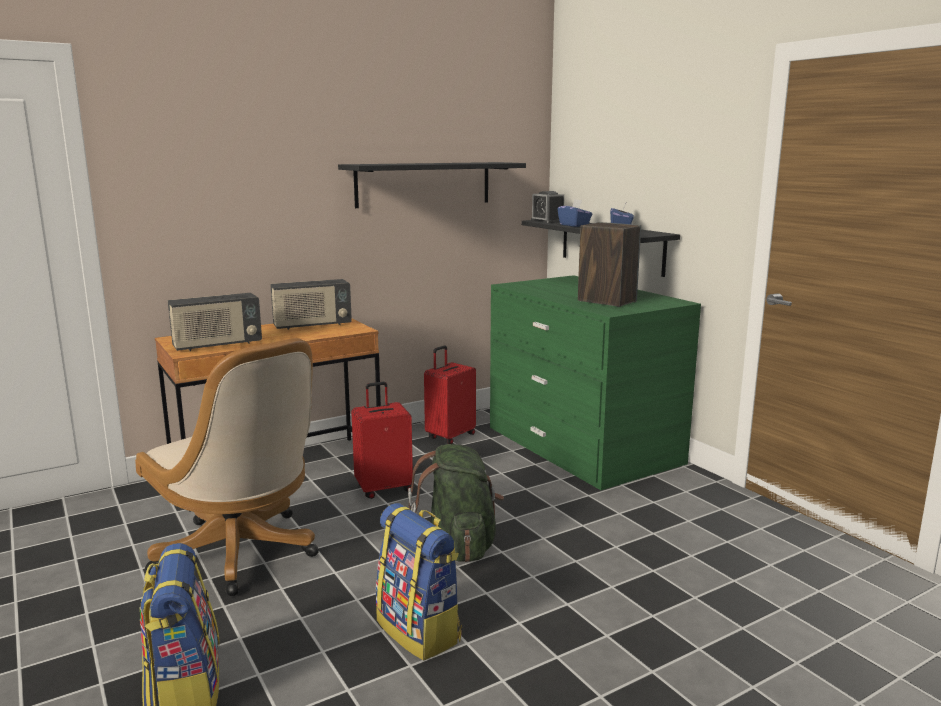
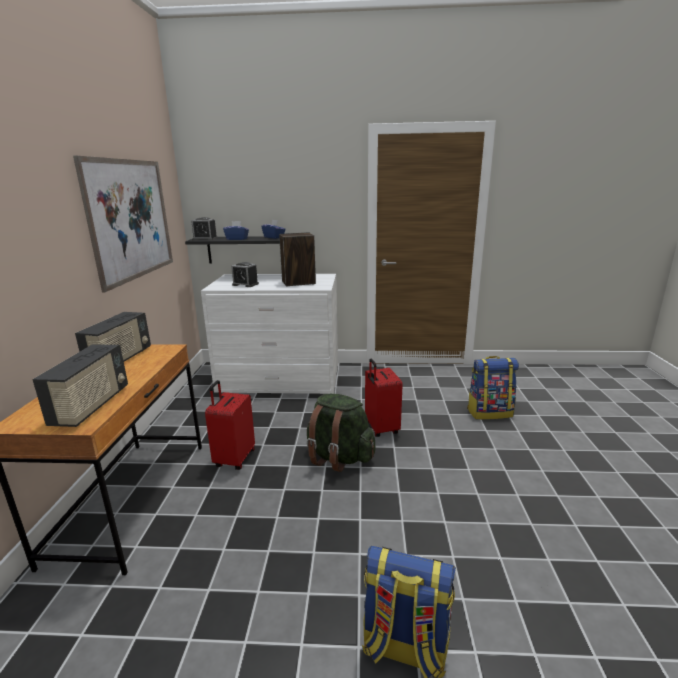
camera: 55 degrees left, 5 degrees up
(243, 555) = (244, 560): office chair -> none
(420, 631) = (414, 505): backpack -> backpack (489, 412)
(424, 184) = (131, 219): black shelf -> picture
(450, 436) = (202, 409): red suitcase -> red suitcase (380, 428)
(549, 289) = (245, 284): none -> alarm clock
(582, 444) = (280, 377): green dresser -> white dresser

